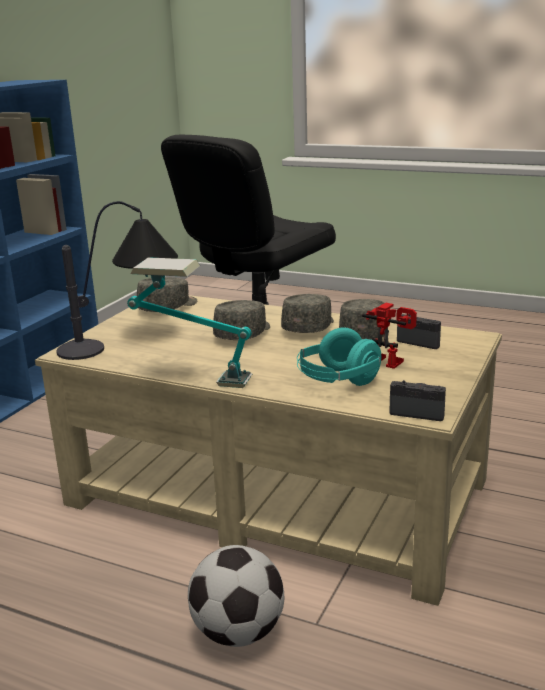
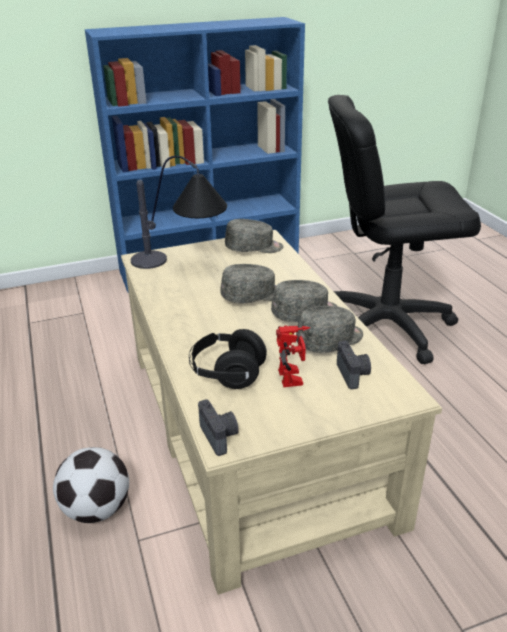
camera: 45 degrees right, 10 degrees up
(193, 378) = (159, 317): table lamp -> none
(337, 381) = (227, 373): turquoise headphones -> black headphones

